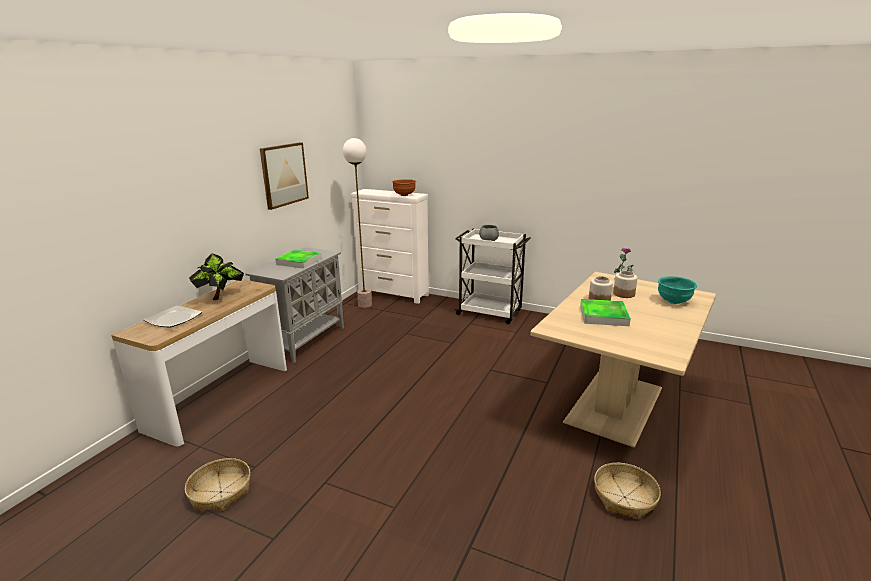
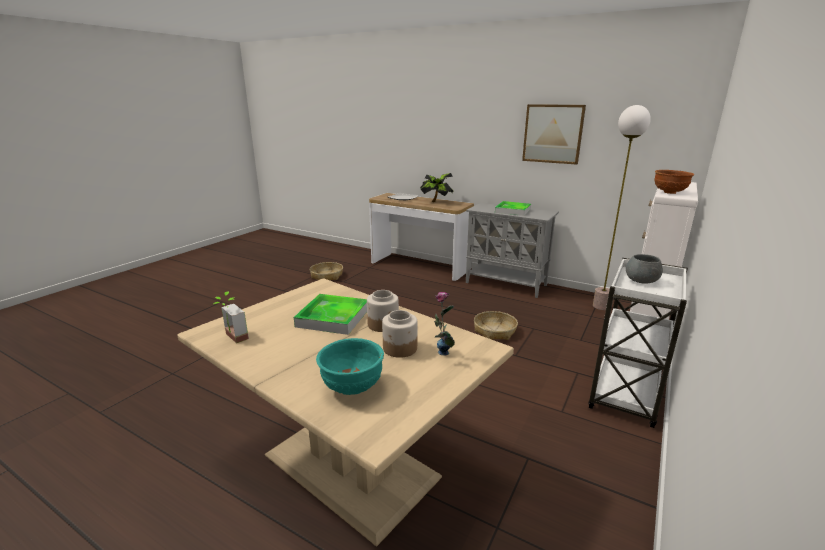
camera: 95 degrees right, 0 degrees up
(624, 497) = (209, 424): basket -> basket (494, 331)
(666, 345) = (231, 338): none -> potted plant

